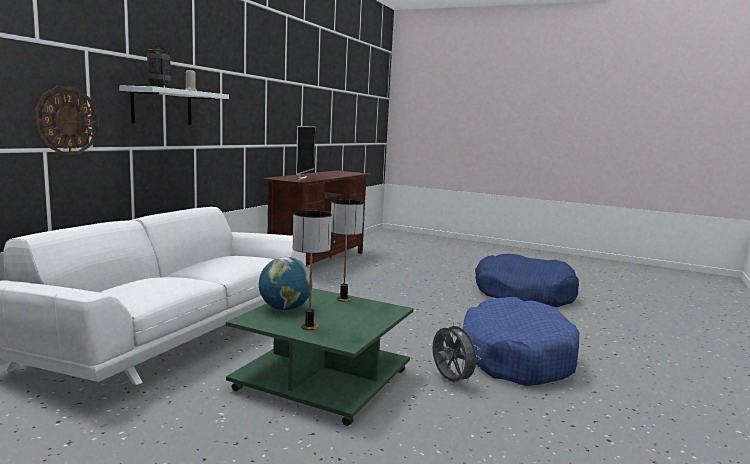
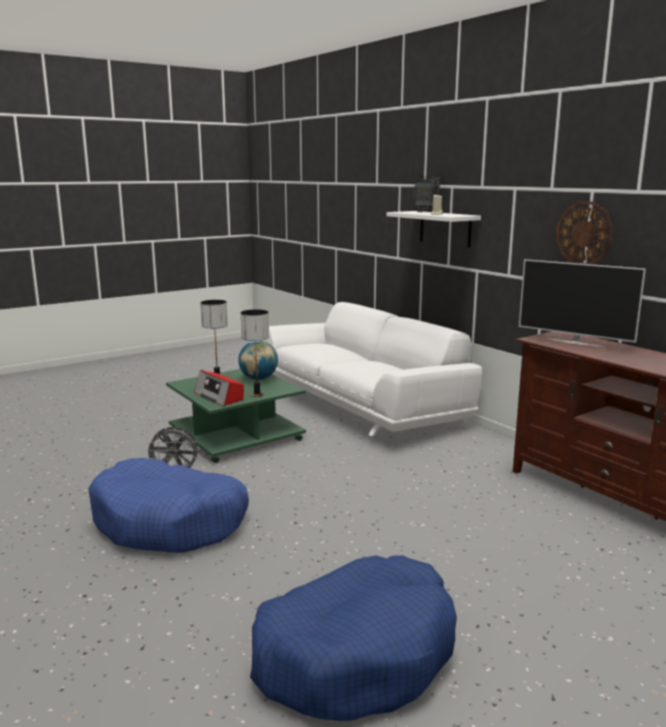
camera: 120 degrees right, 5 degrees up
(67, 120) = (384, 236): wall clock -> wall clock (584, 233)
(370, 312) = (219, 396): none -> radio

